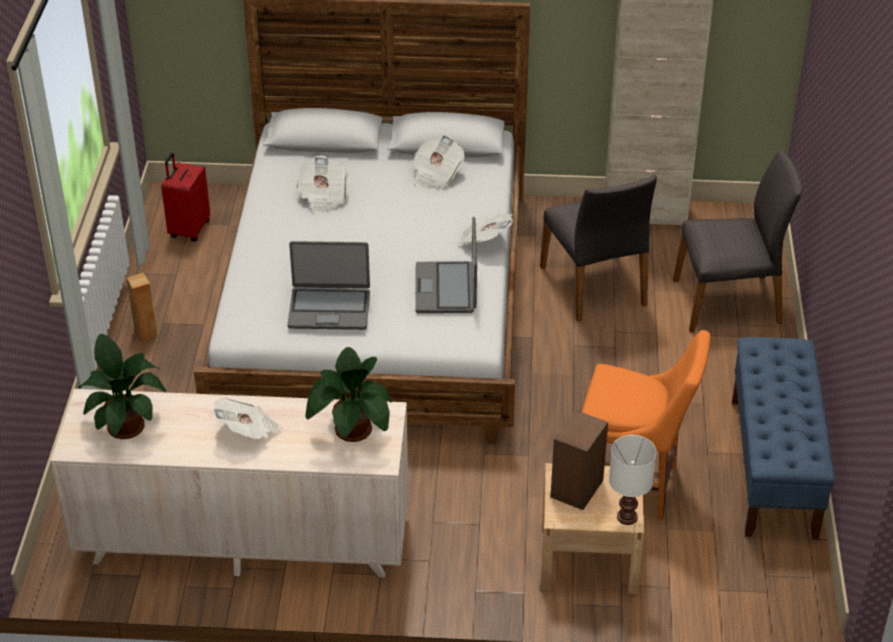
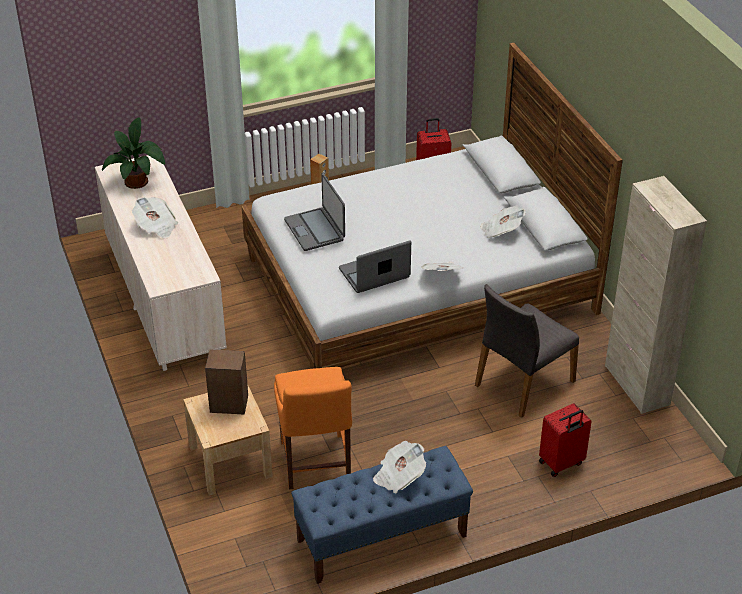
camera: 65 degrees right, 0 degrees up
(323, 197) = (433, 190): newspaper -> newspaper (399, 476)
(352, 431) = (179, 266): potted plant -> none
(626, 517) = (213, 435): white table lamp -> none
(728, 302) = (561, 463): grey chair -> red suitcase

